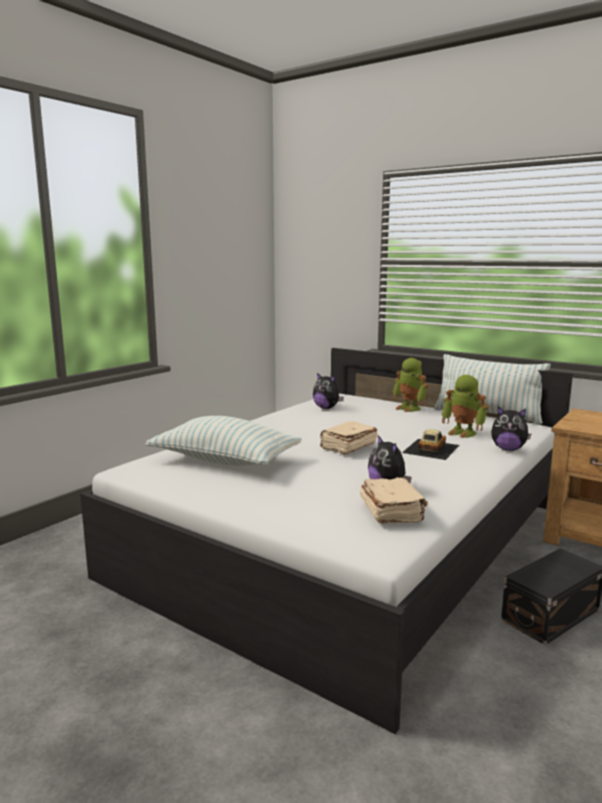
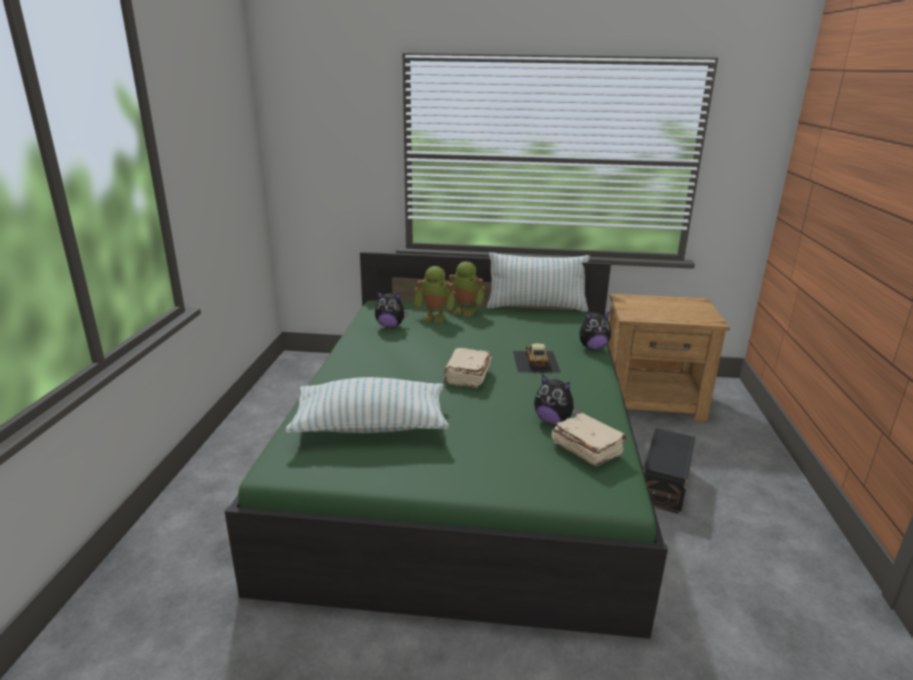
camera: 30 degrees left, 10 degrees up
(350, 540) = (464, 460): white bed -> green bed
(463, 433) = (541, 335): toy robot -> toy robot (435, 317)

